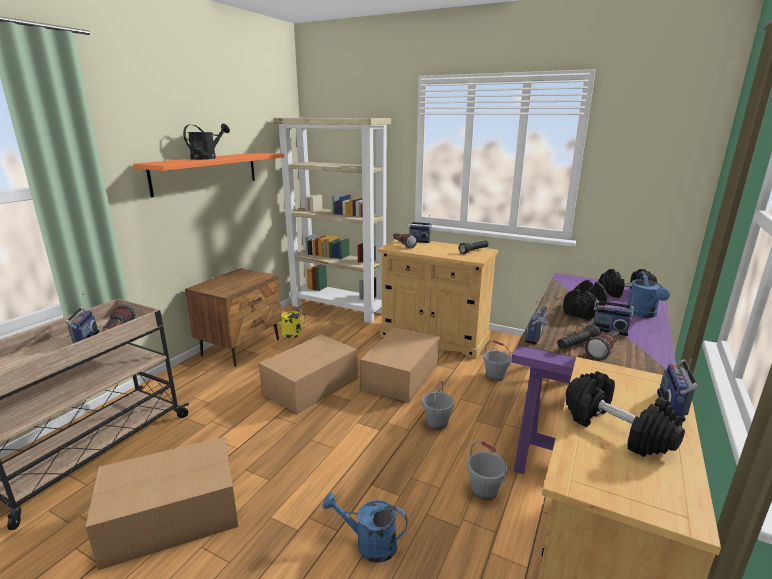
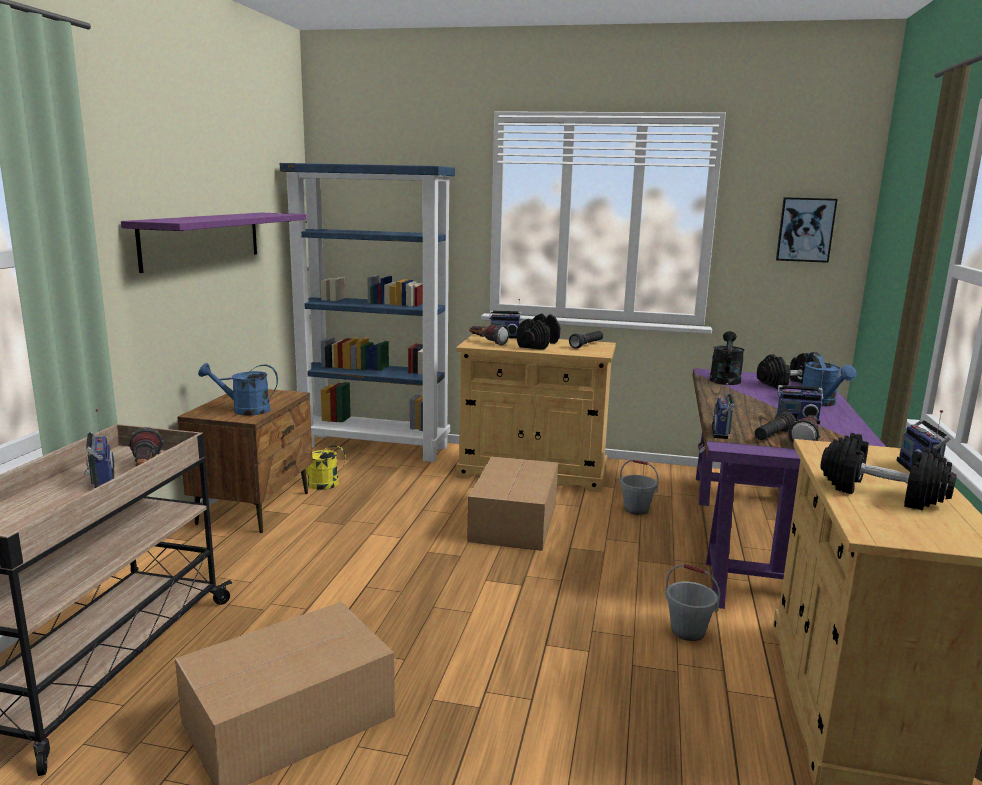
camera: 15 degrees left, 5 degrees down
(206, 172) = (203, 239): orange shelf -> purple shelf
(207, 158) = (212, 216): black watering can -> black watering can (724, 379)
(312, 385) = (396, 544): cardboard box -> none
(339, 308) = (375, 447): beige bookcase -> blue bookcase
(369, 544) = (580, 706): blue watering can -> blue watering can (244, 410)
(437, 423) = (591, 568): grey bucket -> none
(583, 311) = (755, 404): black dumbbell -> black dumbbell (538, 344)
(659, 166) = (805, 229): none -> picture

